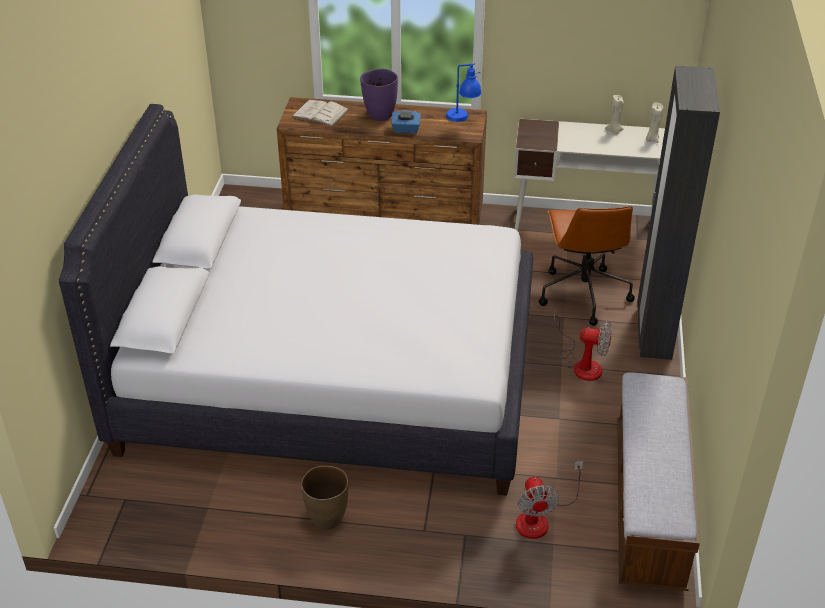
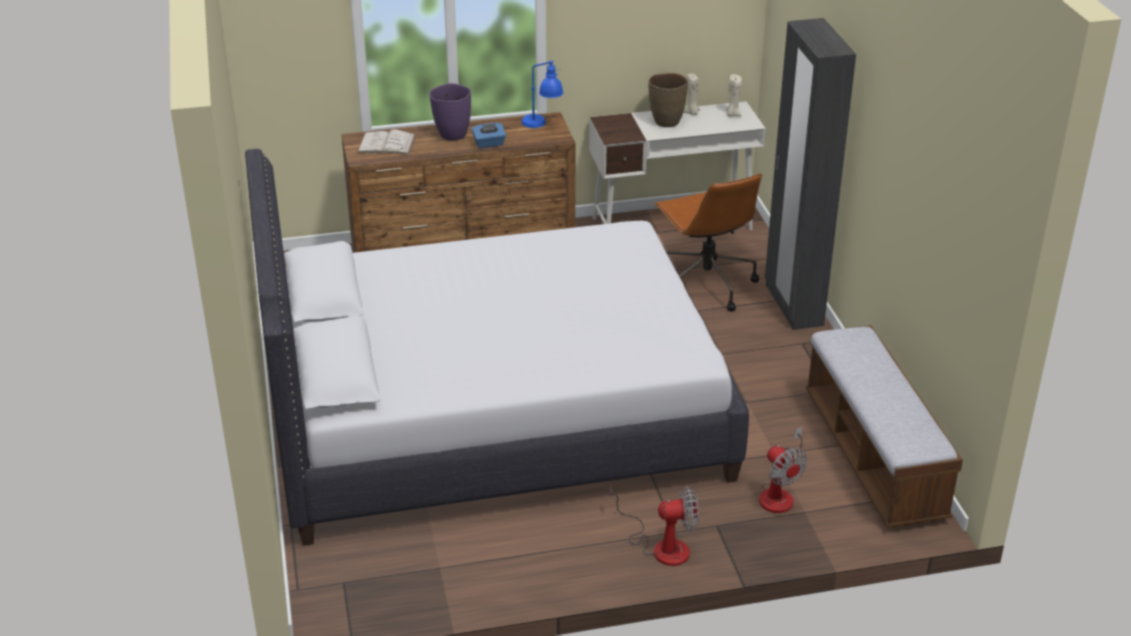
camera: 20 degrees left, 5 degrees down
(326, 518) = (570, 545): brown vase -> brown vase (666, 122)
(582, 364) = (741, 348): fan -> fan (661, 546)

